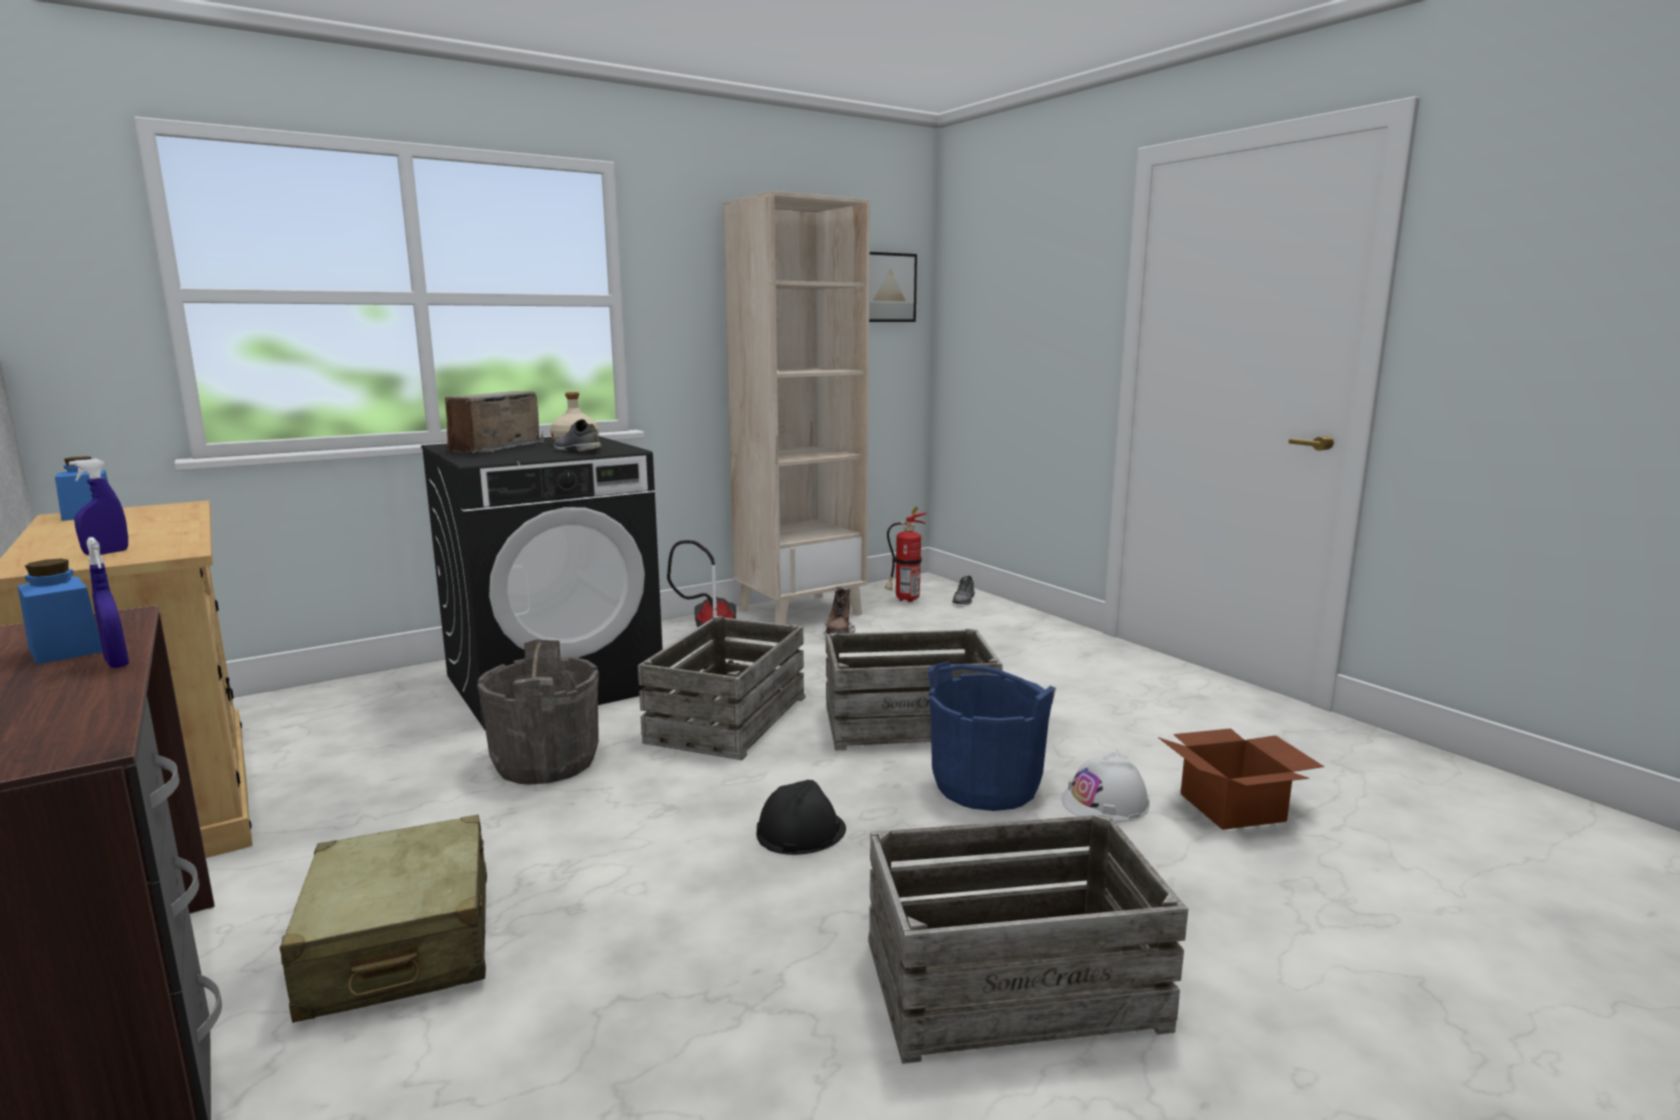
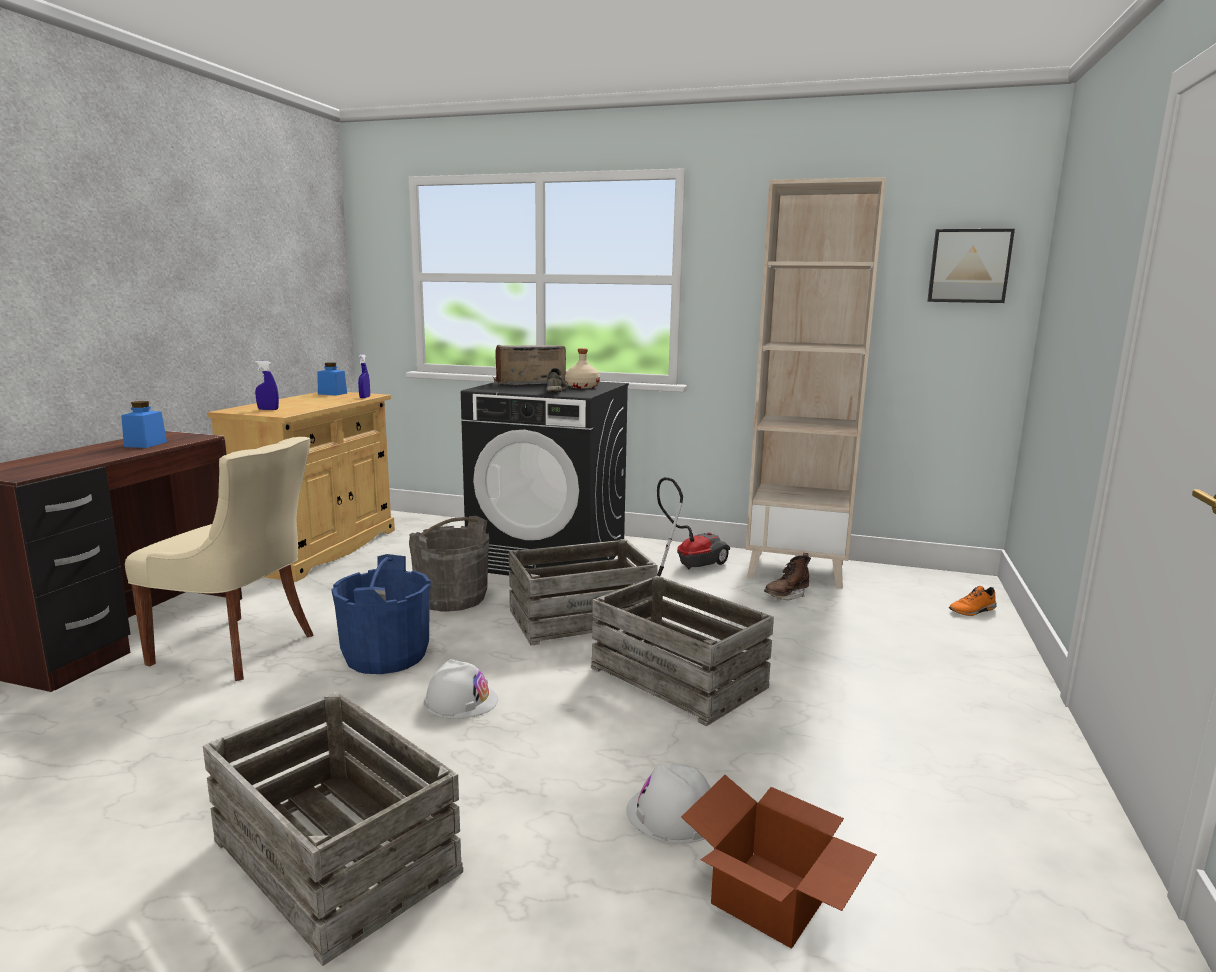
camera: 50 degrees right, 0 degrees up
(117, 663) = (132, 452): blue spray bottle -> blue spray bottle (365, 397)
(401, 945) = (239, 649): beige suitcase -> beige chair
(800, 831) = (460, 701): black hard hat -> white hard hat
(904, 600) = (910, 591): fire extinguisher -> none
(964, 600) = (973, 611): grey shoe -> orange shoe
(986, 786) = (621, 746): blue bucket -> blue bucket (386, 656)

